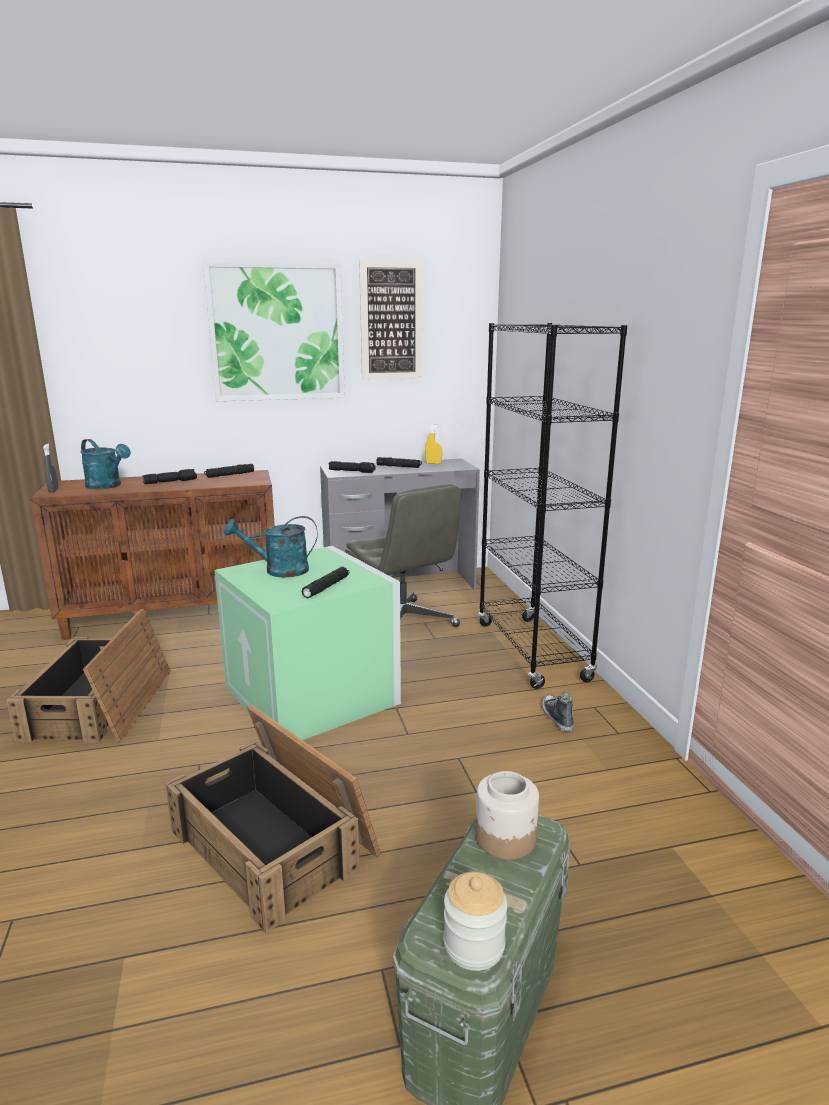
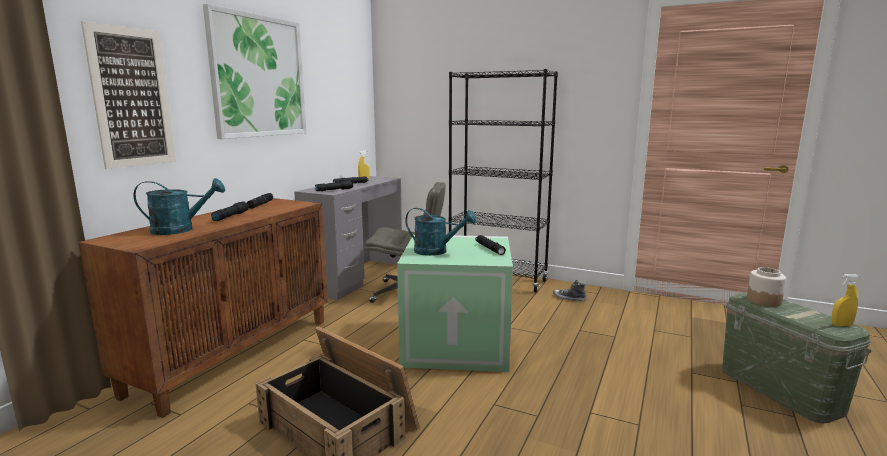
camera: 50 degrees left, 5 degrees down
(53, 491) = (135, 243): grey spray bottle -> none
(276, 841) = (612, 401): crate -> none
(278, 571) = (437, 251): turquoise watering can -> turquoise watering can turned 105 degrees counterclockwise
(391, 321) = (325, 73): picture -> picture (132, 98)
(474, 945) = (841, 325): jar -> yellow spray bottle

